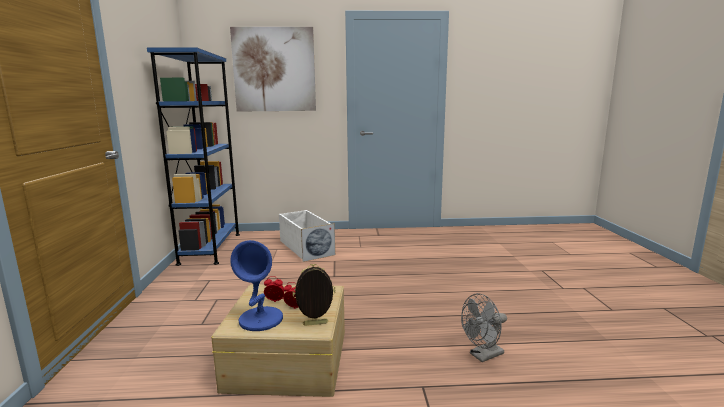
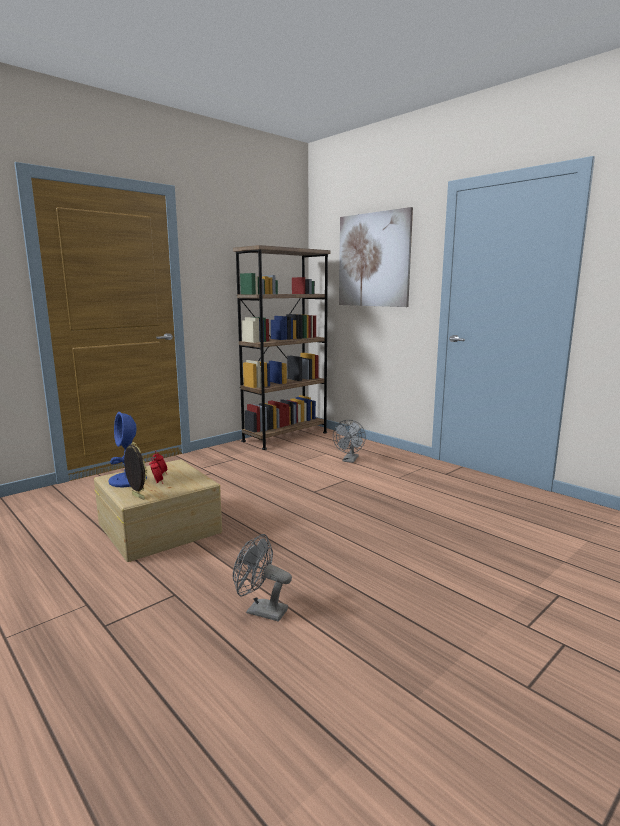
camera: 50 degrees right, 0 degrees up
(210, 248) = (285, 437): blue bookcase -> brown bookcase
(305, 247) = (349, 460): white storage box -> grey fan

